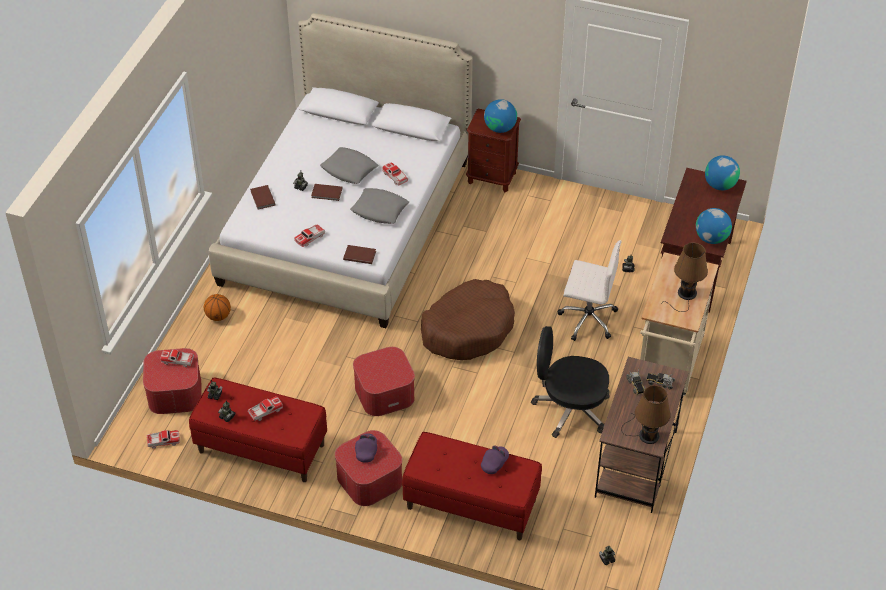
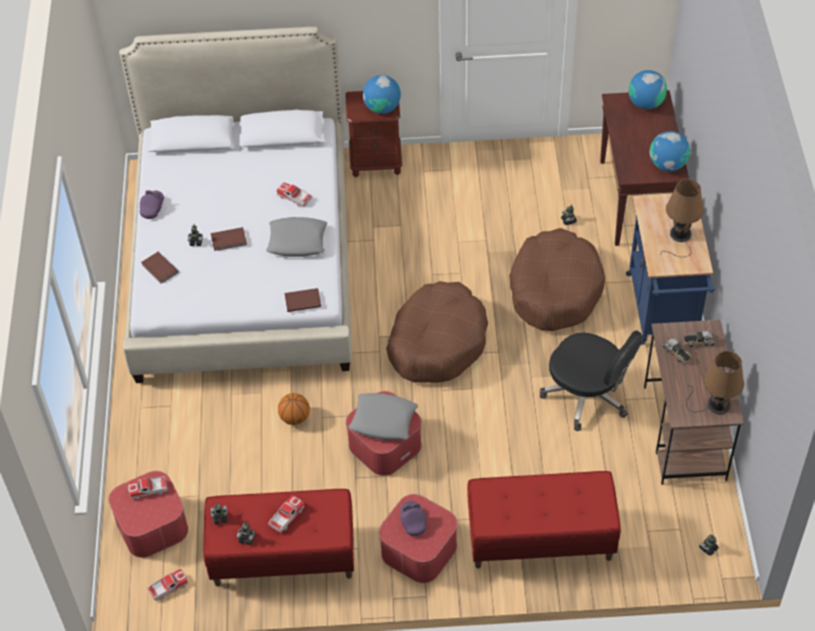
camera: 20 degrees left, 5 degrees up
(218, 316) = (156, 419): basketball -> basketball (295, 418)
(310, 238) = (237, 298): toy car -> none
(349, 169) = (239, 204): grey pillow -> grey pillow (383, 420)
(494, 463) = (563, 489): purple cap -> purple cap (152, 208)
(570, 409) = (587, 396): black office chair -> black office chair turned 135 degrees counterclockwise
(587, 319) = (555, 289): white office chair -> brown dog bed
(668, 365) = (662, 313): beige cart -> blue cart

